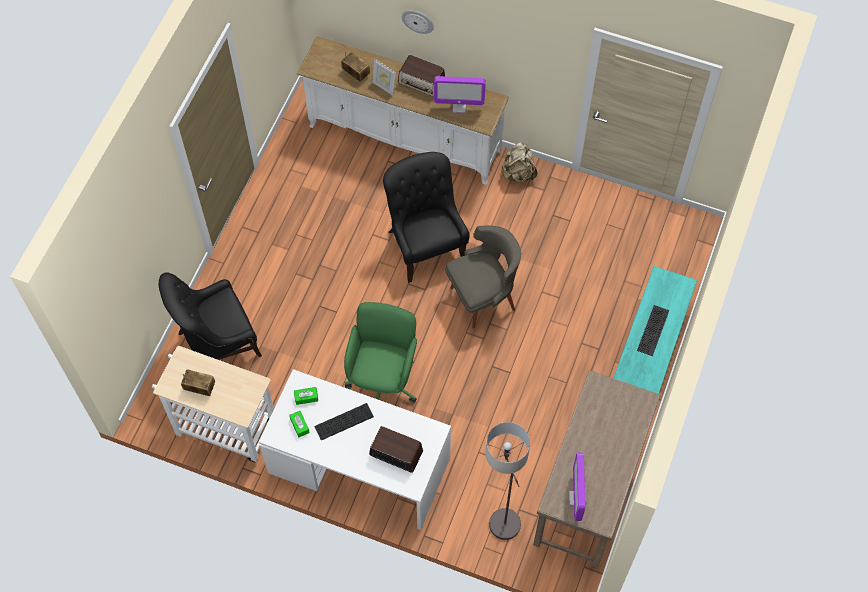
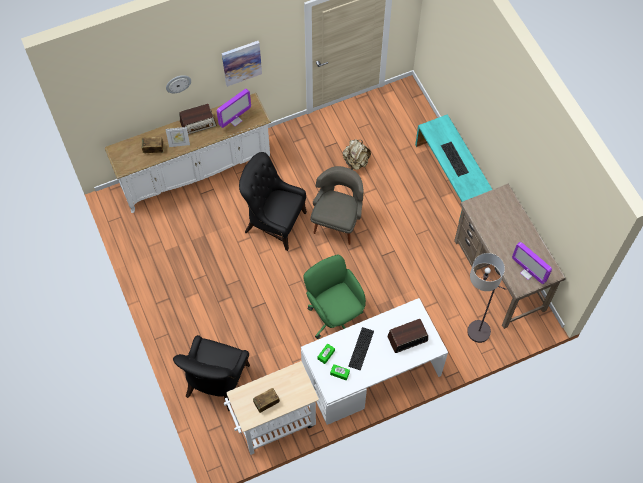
camera: 45 degrees left, 0 degrees up
(500, 48) = (241, 62): none -> picture
(518, 173) = (281, 140): beige backpack -> beige backpack (356, 162)

